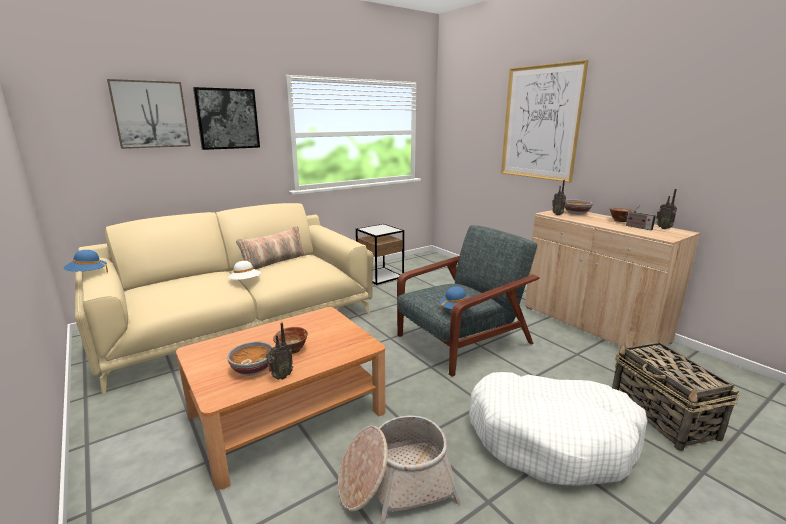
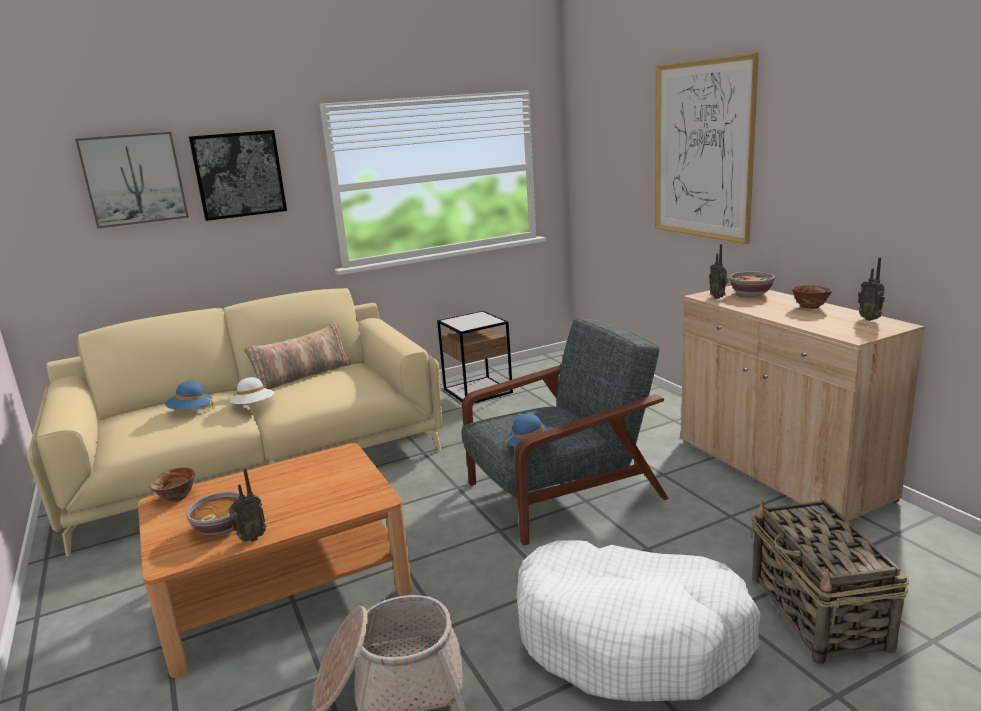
camera: 10 degrees right, 0 degrees up
(87, 274) = (50, 399): blue hat -> blue hat (191, 411)
(292, 350) = (279, 503): bowl -> bowl (177, 497)
(637, 227) = (826, 318): radio -> none

